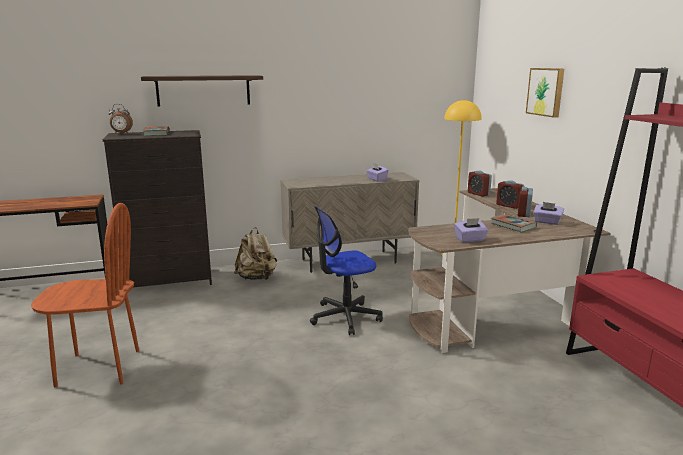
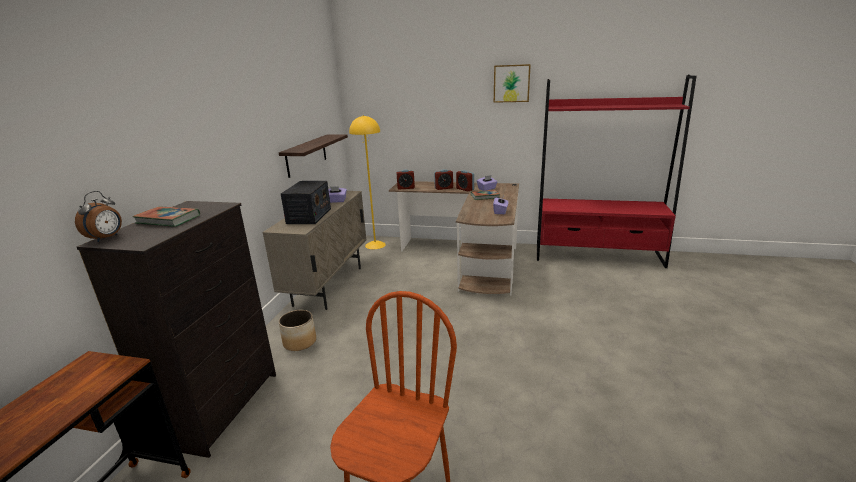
camera: 60 degrees left, 5 degrees up
(203, 90) = (172, 146): shelf -> shelf (306, 155)
(257, 278) = (299, 342): beige backpack -> planter
(328, 181) = (309, 216): none -> radio
(345, 317) = (429, 316): office chair -> none
(546, 92) = (439, 101): picture -> picture (511, 83)

